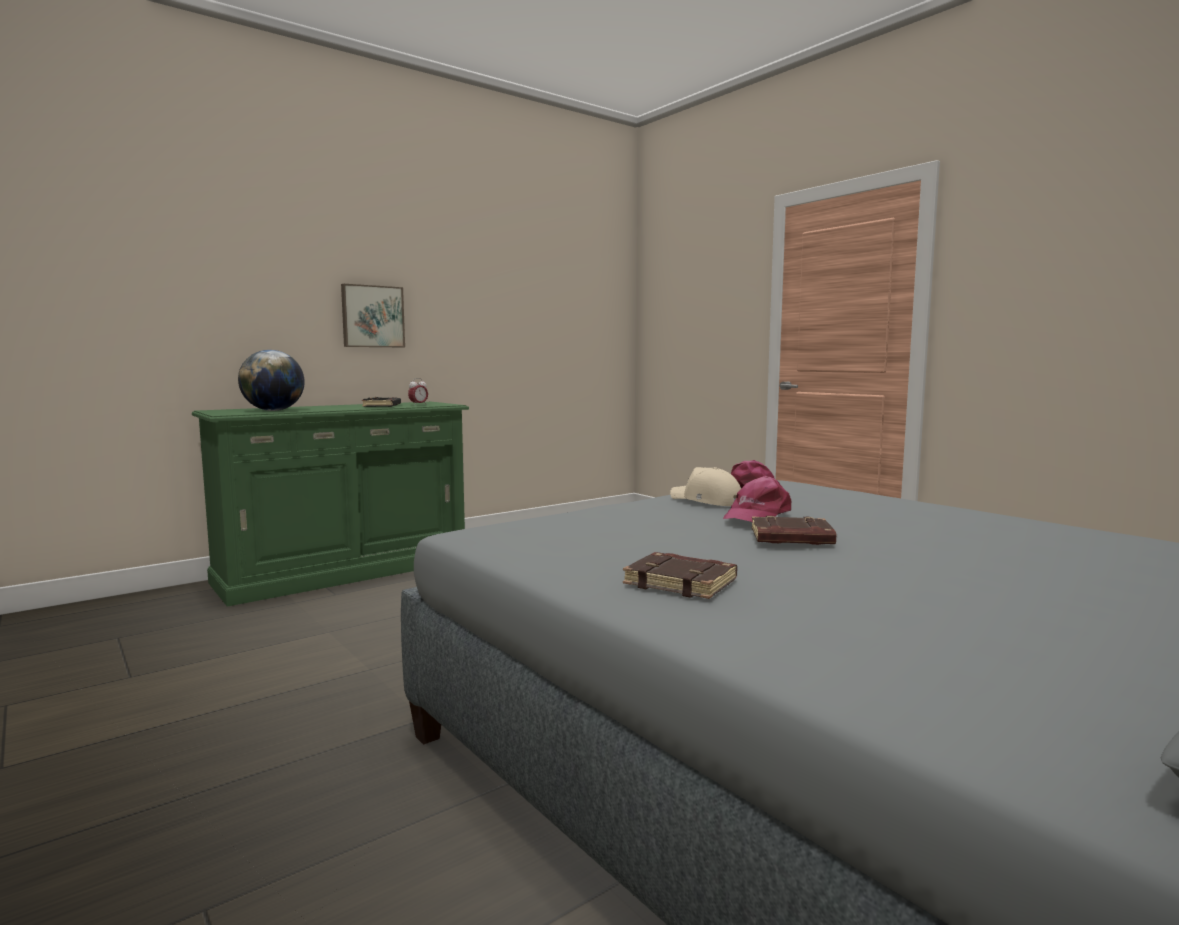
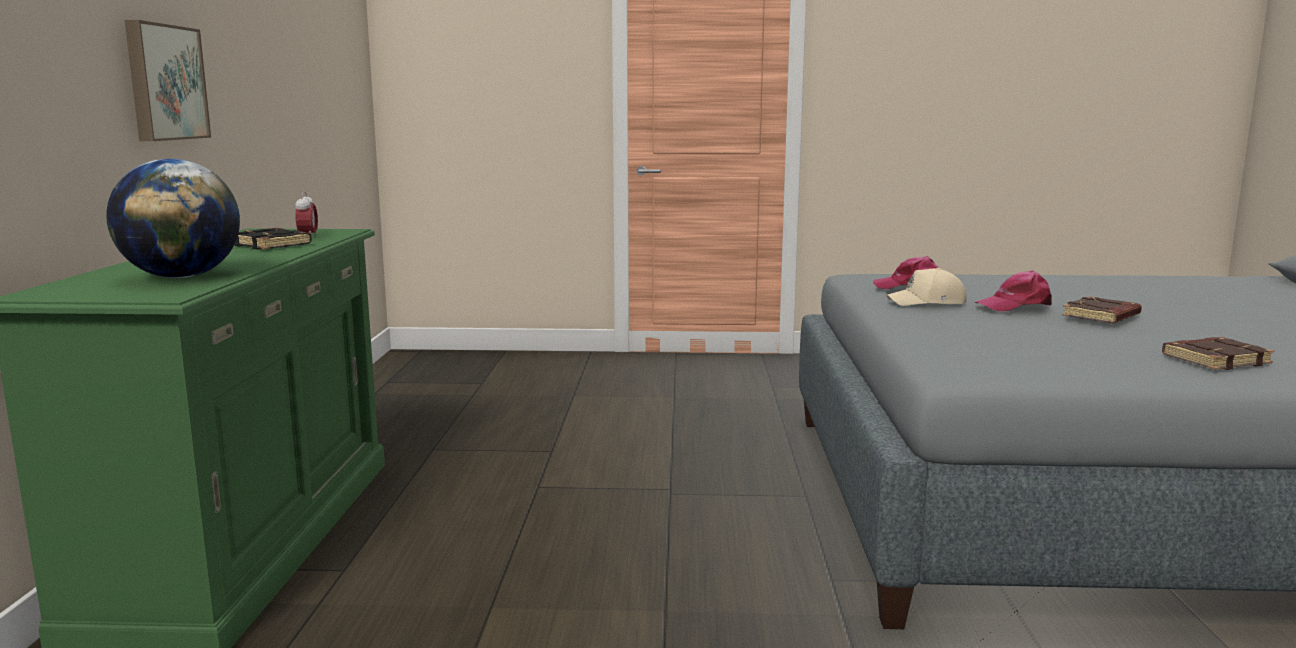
camera: 50 degrees left, 5 degrees up
(757, 516) = (1015, 306): pink cap -> pink cap turned 90 degrees clockwise

